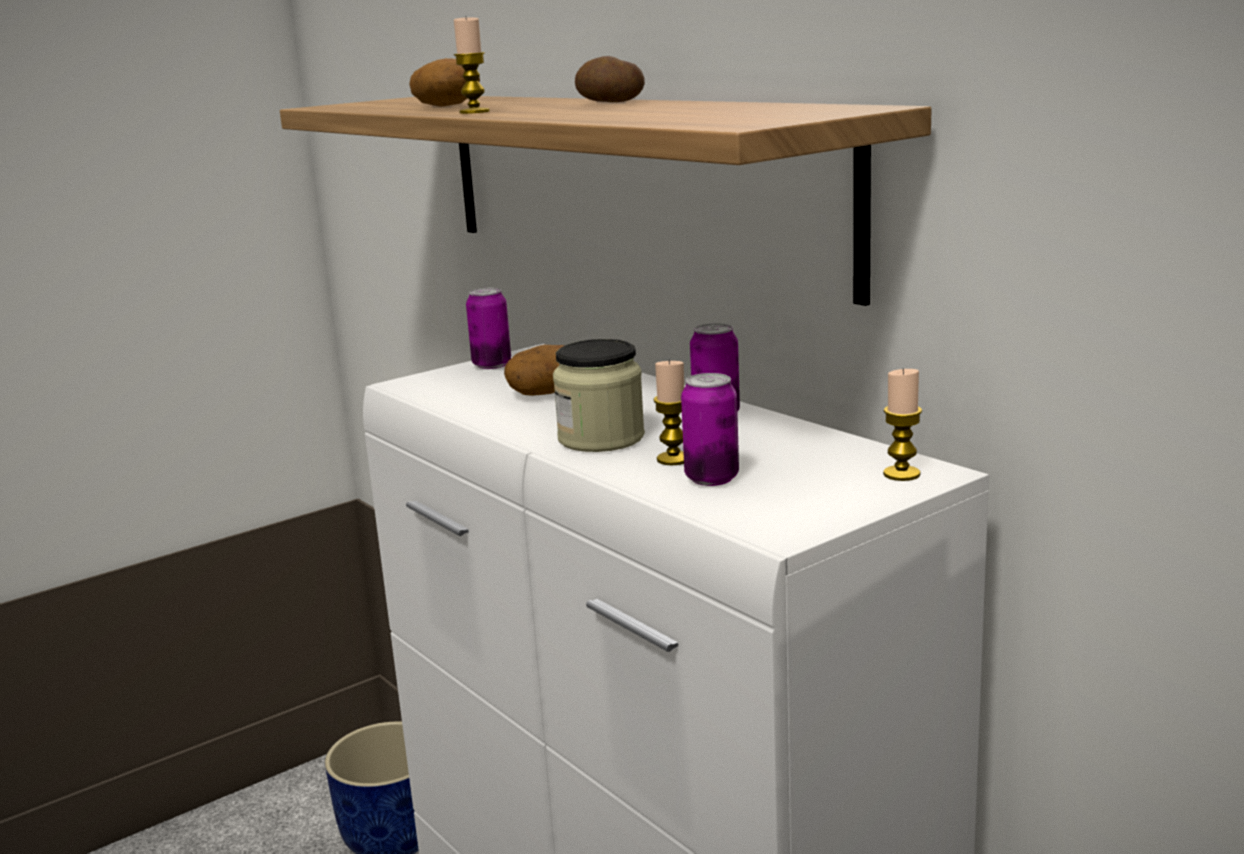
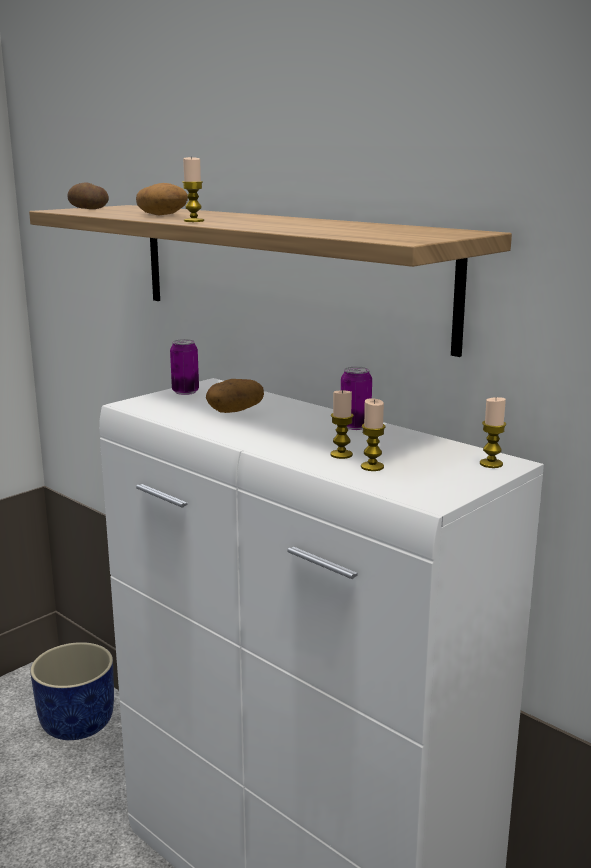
camera: 10 degrees left, 0 degrees up
(601, 438) = (286, 441): jar -> none
(610, 102) = (281, 218): potato -> potato (88, 209)
(711, 478) = (372, 467): can -> candle

